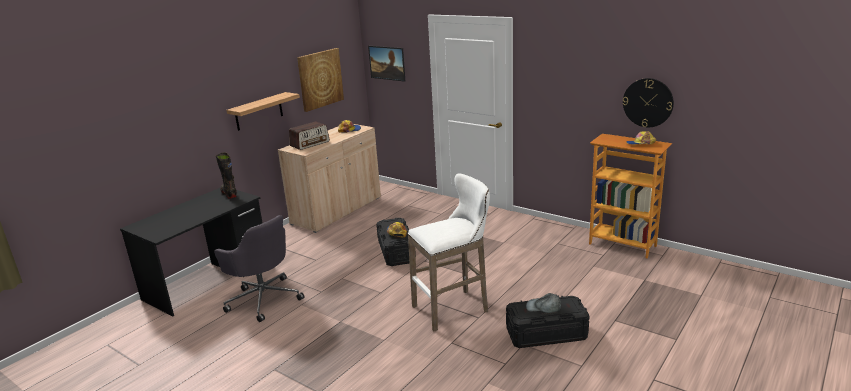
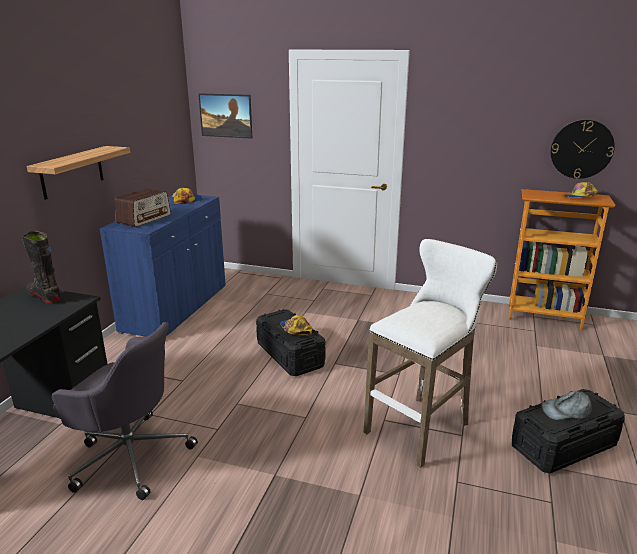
camera: 20 degrees left, 0 degrees up
(320, 79) = (145, 132): picture -> none
(337, 211) = (176, 308): beige cabinet -> blue cabinet

